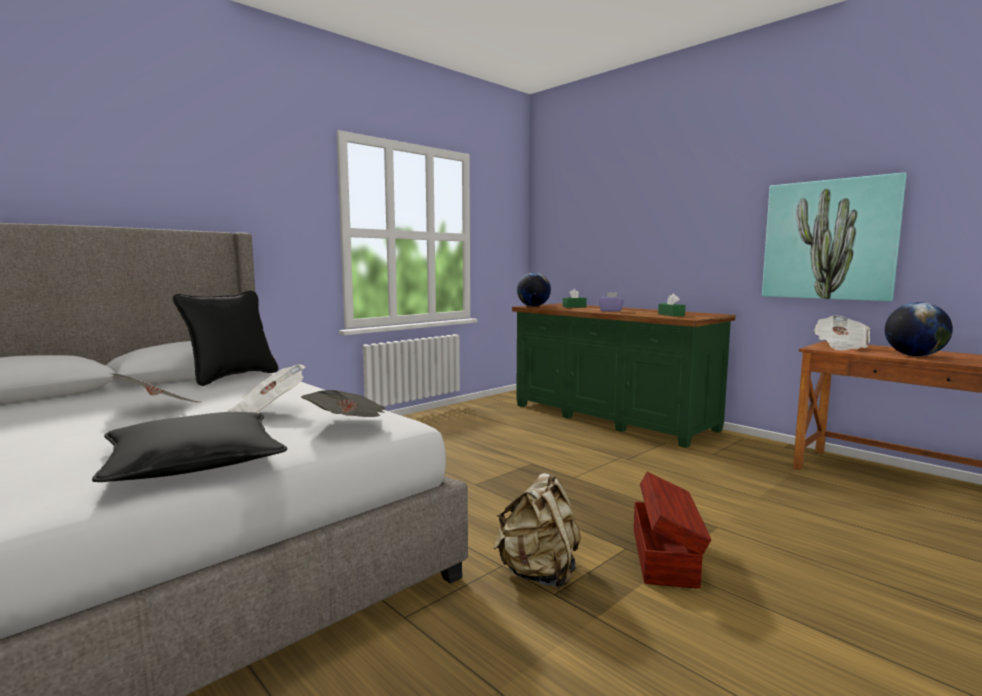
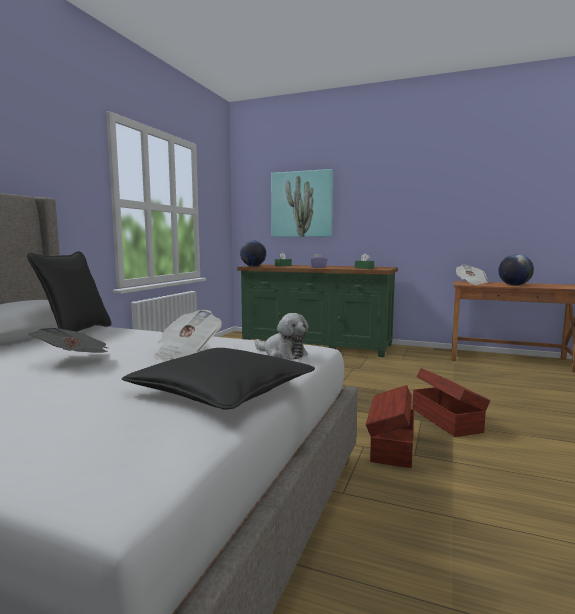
camera: 25 degrees left, 0 degrees up
(348, 427) = (282, 354): newspaper -> plush toy
(538, 573) = (391, 445): beige backpack -> brown storage box
(829, 240) = (454, 218): picture -> picture (302, 204)

